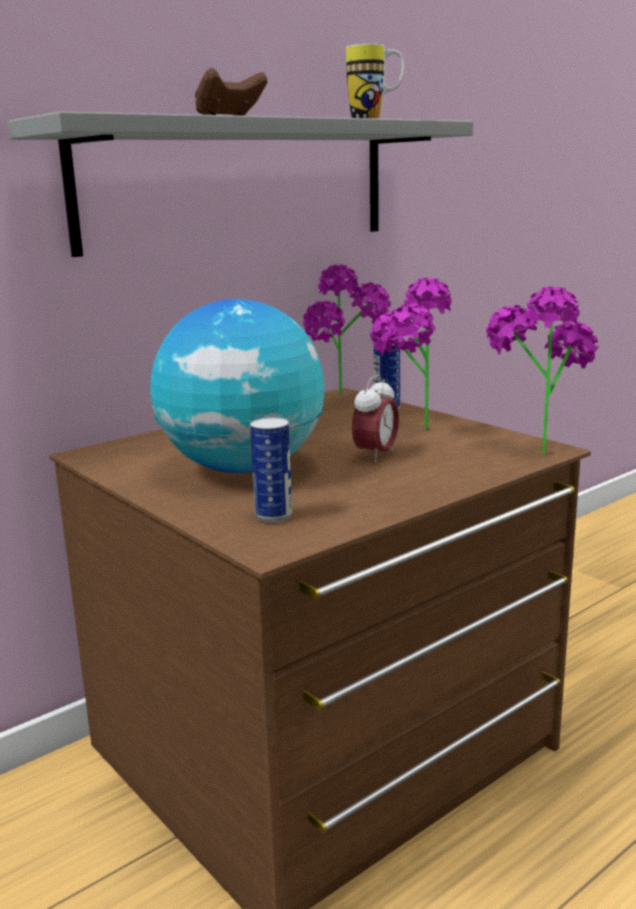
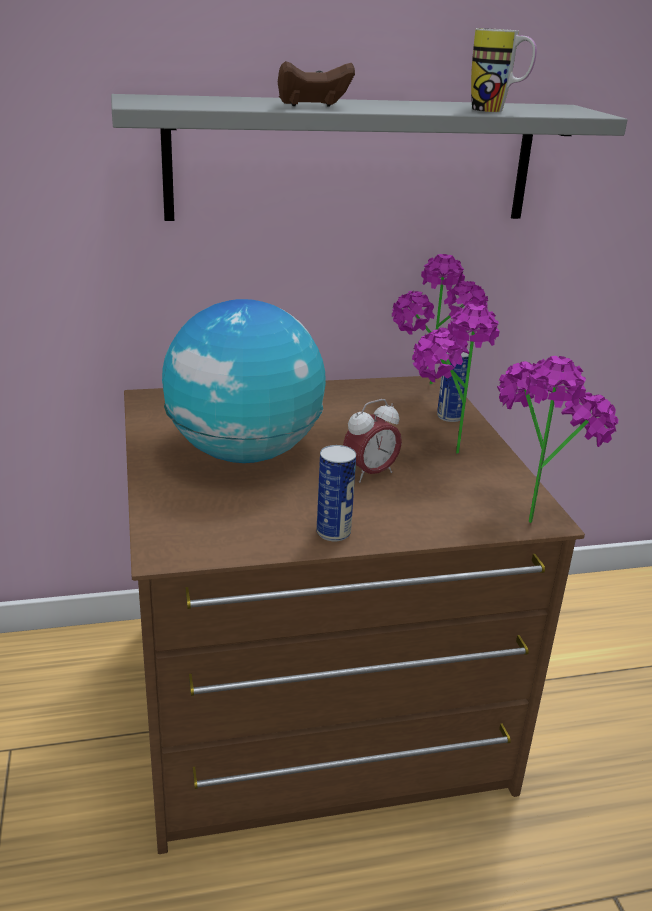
camera: 25 degrees right, 10 degrees up
(273, 516) = (206, 517): can -> can (333, 532)

